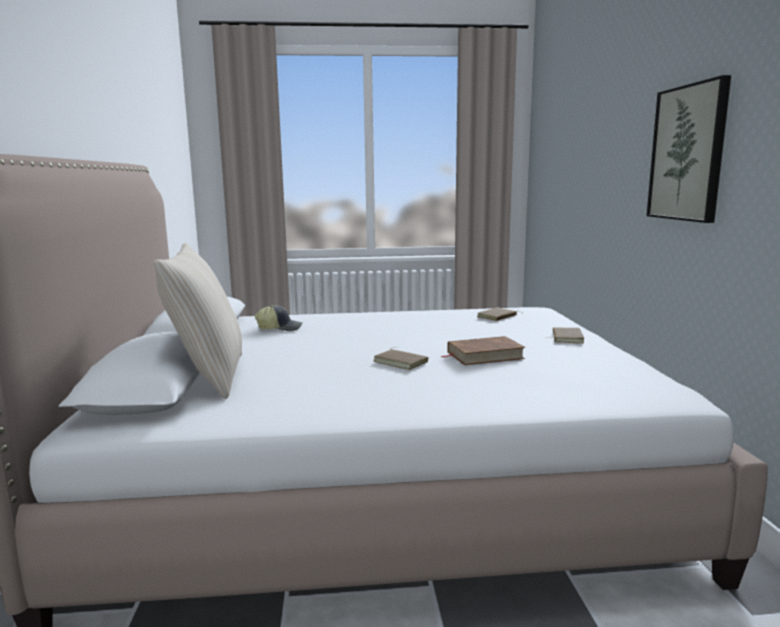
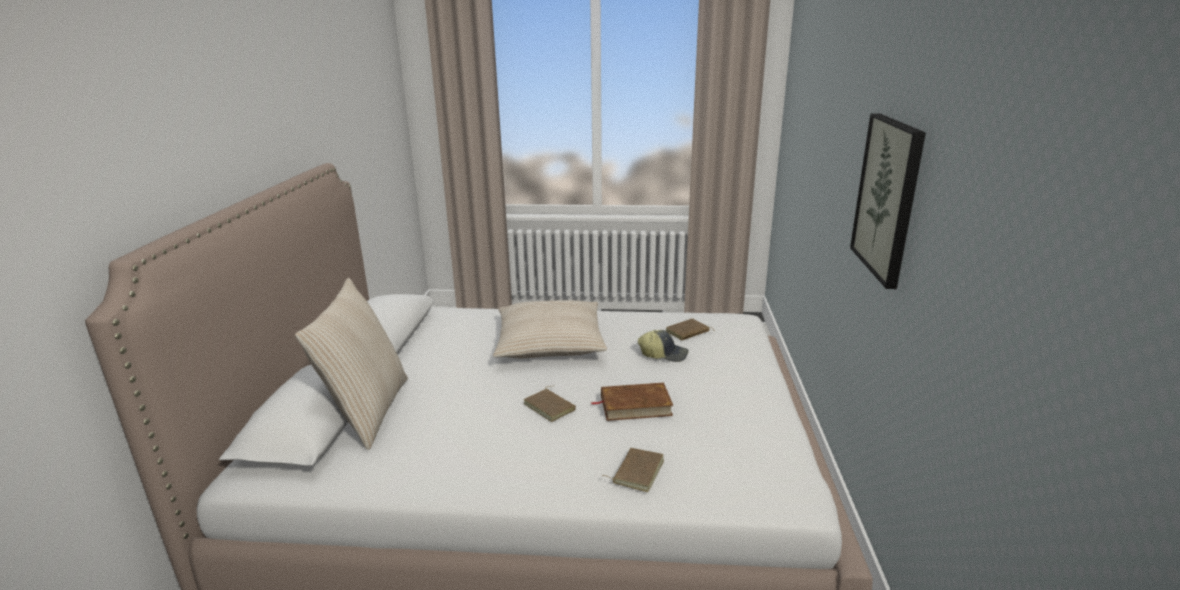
camera: 10 degrees right, 10 degrees up
(280, 328) = (461, 335): cap -> cap (663, 354)
(372, 328) = (550, 343): none -> beige pillow
(565, 338) = (739, 379): brown book -> brown book (637, 471)

